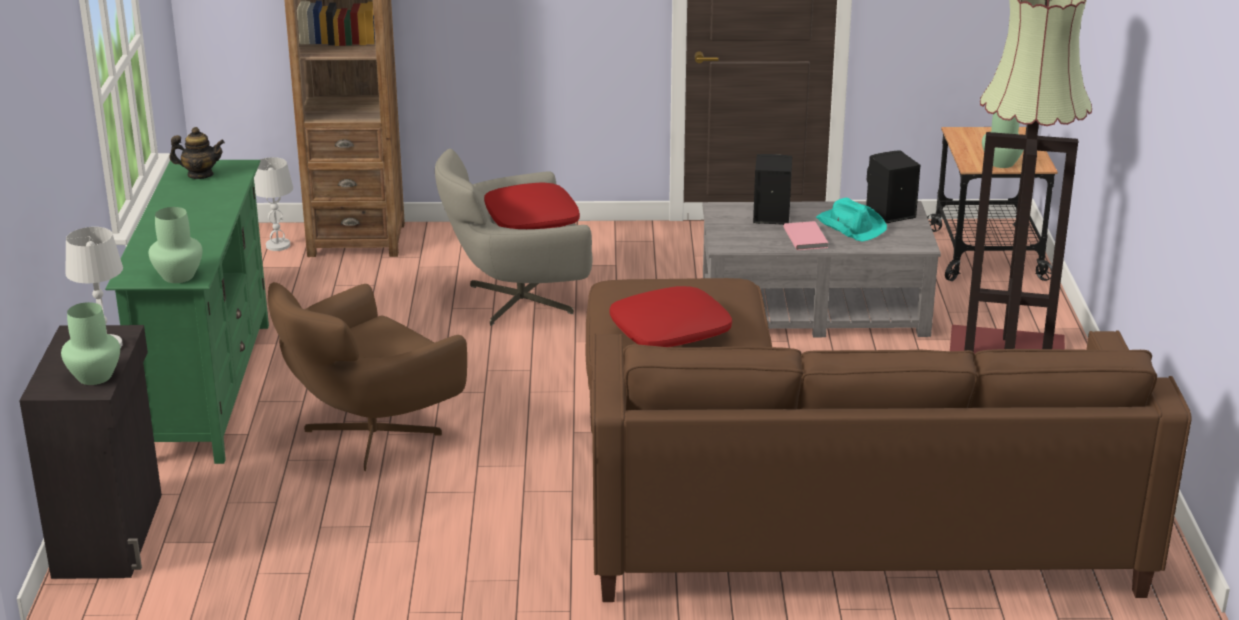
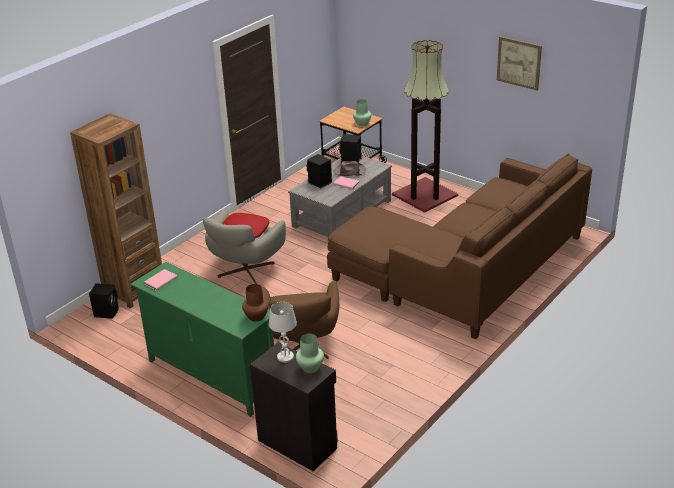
camera: 50 degrees left, 5 degrees up
(179, 276) = (257, 316): green vase -> brown vase
(200, 175) = (160, 281): teapot -> pink book
(278, 245) = (107, 312): white table lamp -> black speaker
(670, 331) = (394, 235): red pillow -> none
(850, 226) = (349, 171): turquoise hat -> brown hat
(1203, 99) = (519, 63): none -> picture

